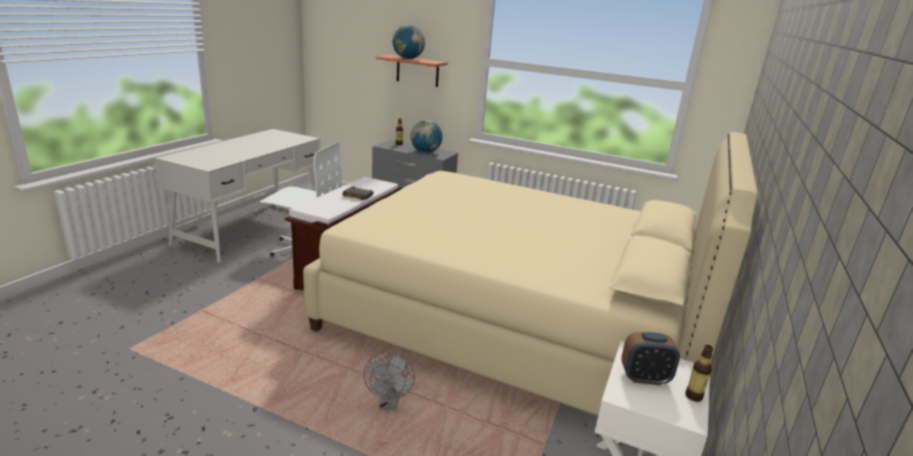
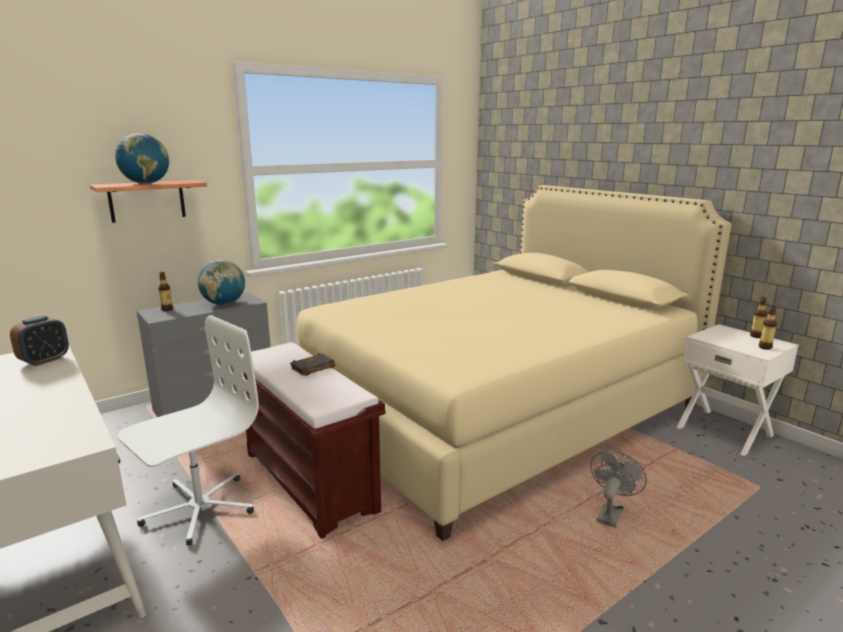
camera: 60 degrees left, 5 degrees down
(389, 404) = (611, 513): grey fan -> grey fan turned 90 degrees counterclockwise
(644, 378) = (737, 342): alarm clock -> alarm clock (44, 360)
(650, 400) = (765, 347): none -> bottle

